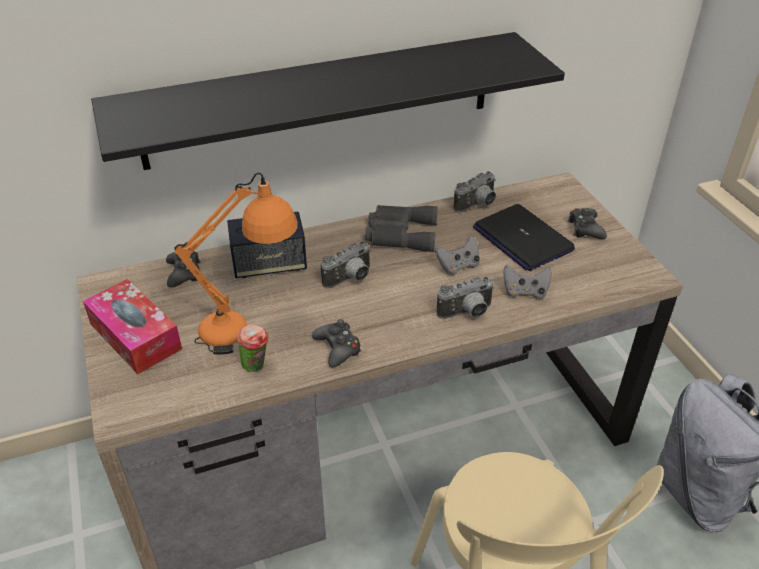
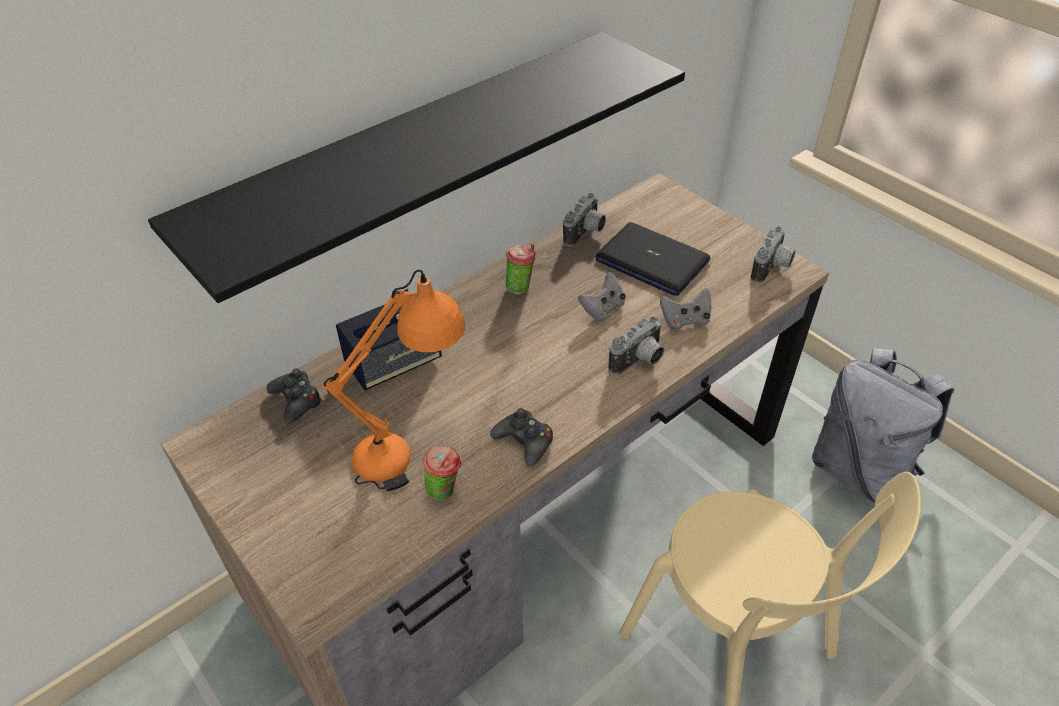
camera: 20 degrees left, 5 degrees up
(135, 336) = (279, 497): tissue box -> none
(350, 279) = (495, 356): camera -> camera (772, 269)
(399, 233) = (520, 287): grey binoculars -> cup
(585, 229) = (707, 233): black game controller -> none

